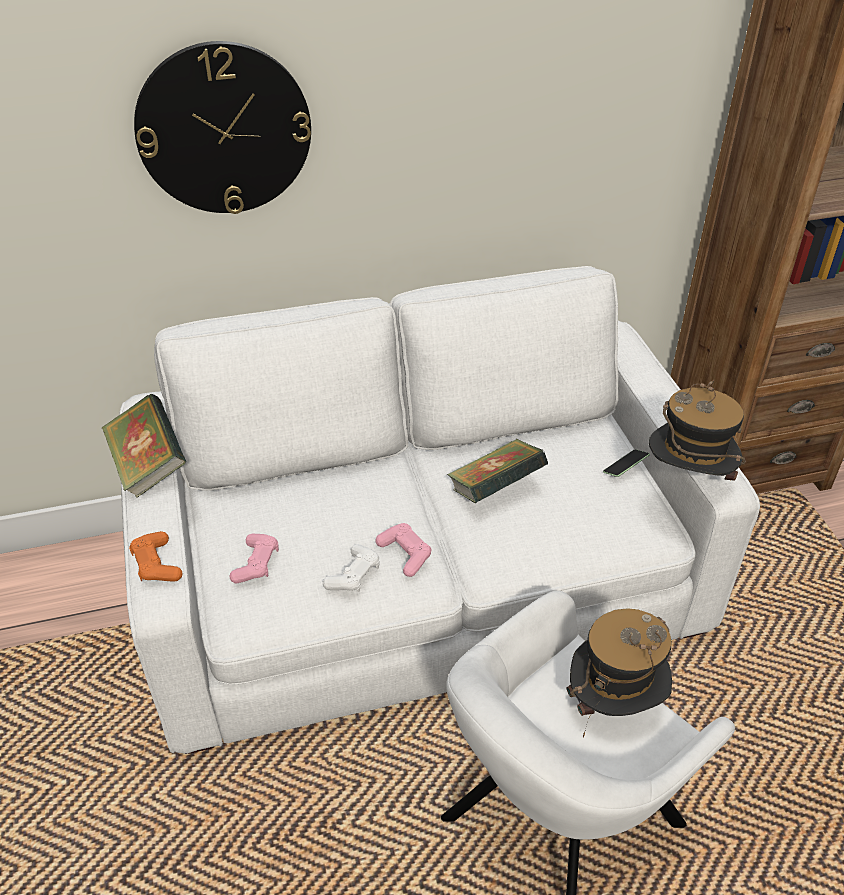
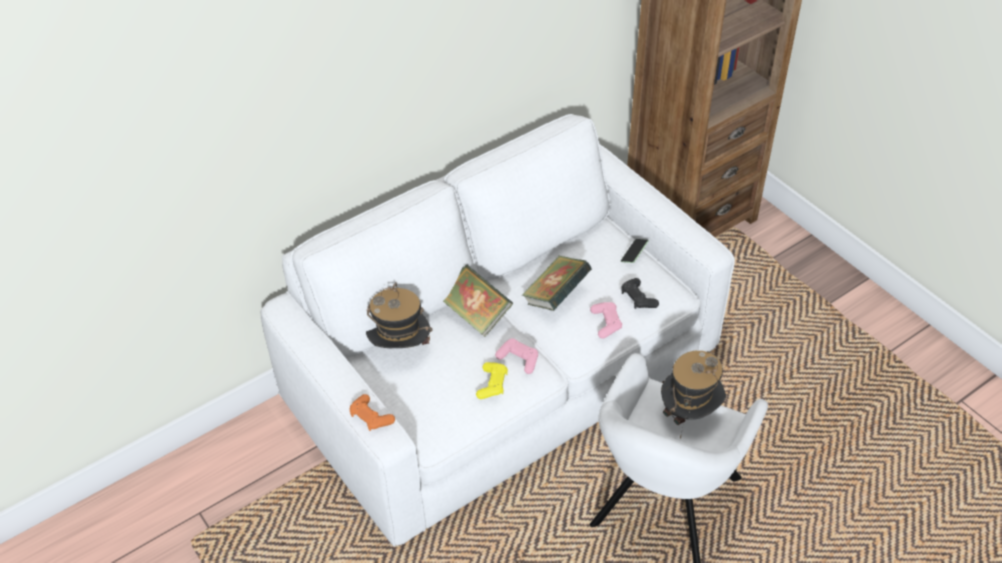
camera: 20 degrees left, 5 degrees up
(148, 467) = (318, 352): book -> book (476, 314)
(224, 130) = (322, 98): wall clock -> none
(256, 564) = (422, 397): pink game controller -> pink game controller (606, 323)
(353, 576) = (492, 384): white game controller -> yellow game controller
(604, 524) = (638, 298): none -> black game controller
(687, 482) = (685, 256): hat -> hat (400, 349)

